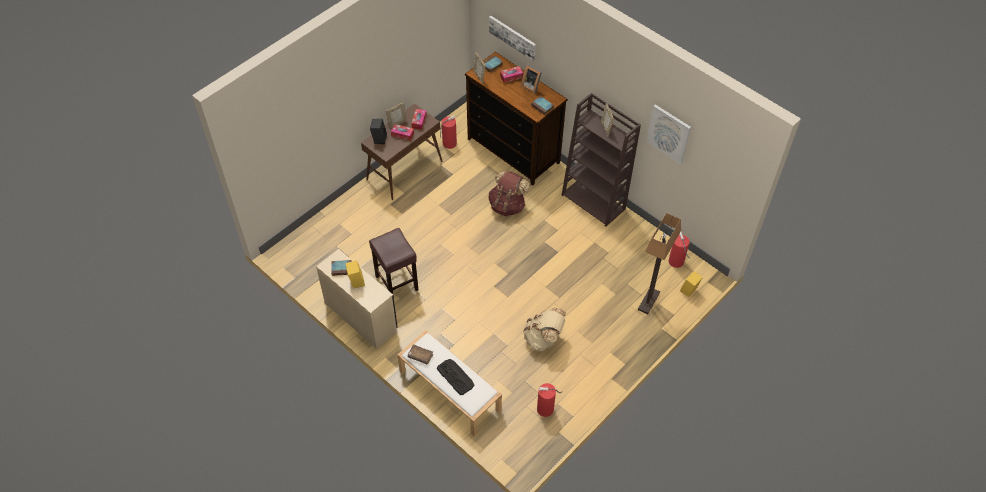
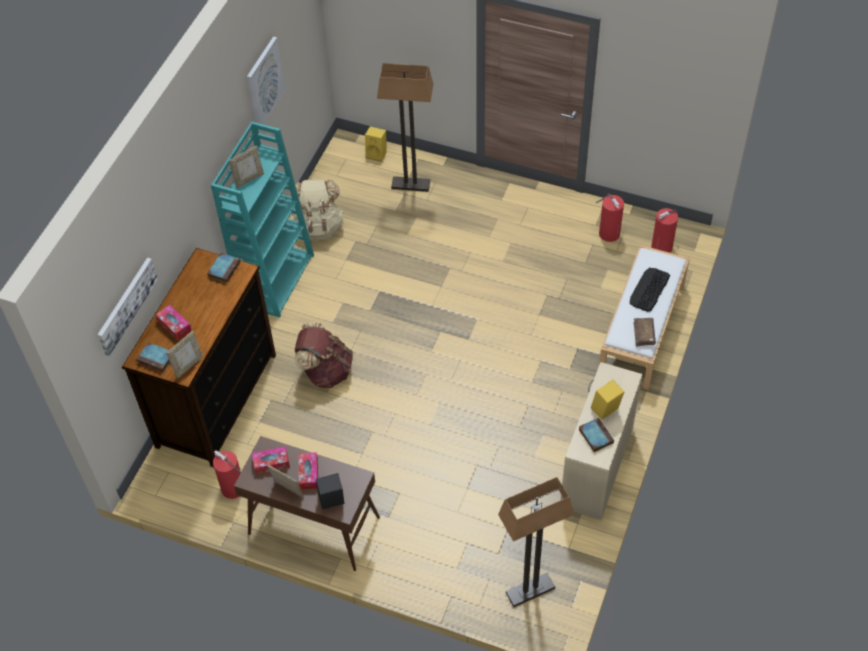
camera: 110 degrees left, 0 degrees up
(305, 252) = (530, 590): none -> floor lamp
(397, 283) = (521, 447): brown stool -> none
(531, 86) = (185, 295): picture frame -> none
(543, 339) = (518, 264): beige backpack -> beige backpack (318, 227)
(594, 202) = (276, 279): brown bookcase -> turquoise bookcase
(676, 262) = (338, 175): fire extinguisher -> fire extinguisher (662, 246)

